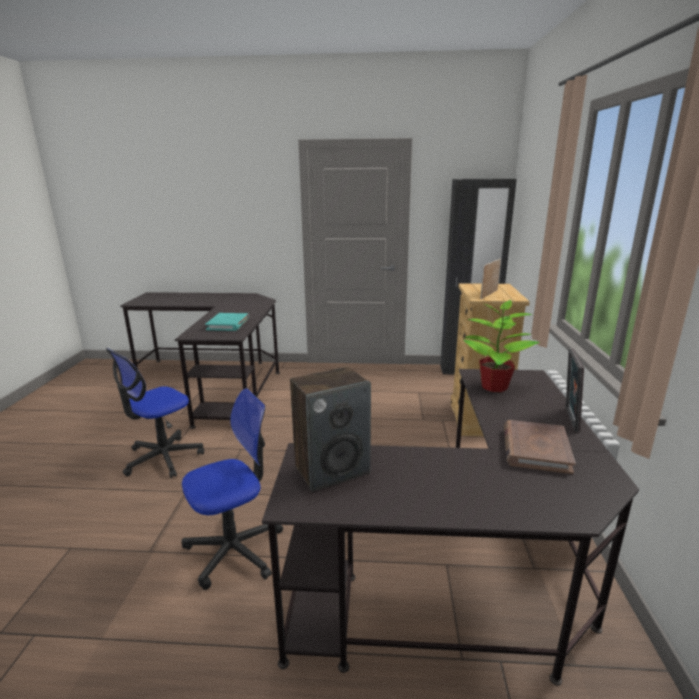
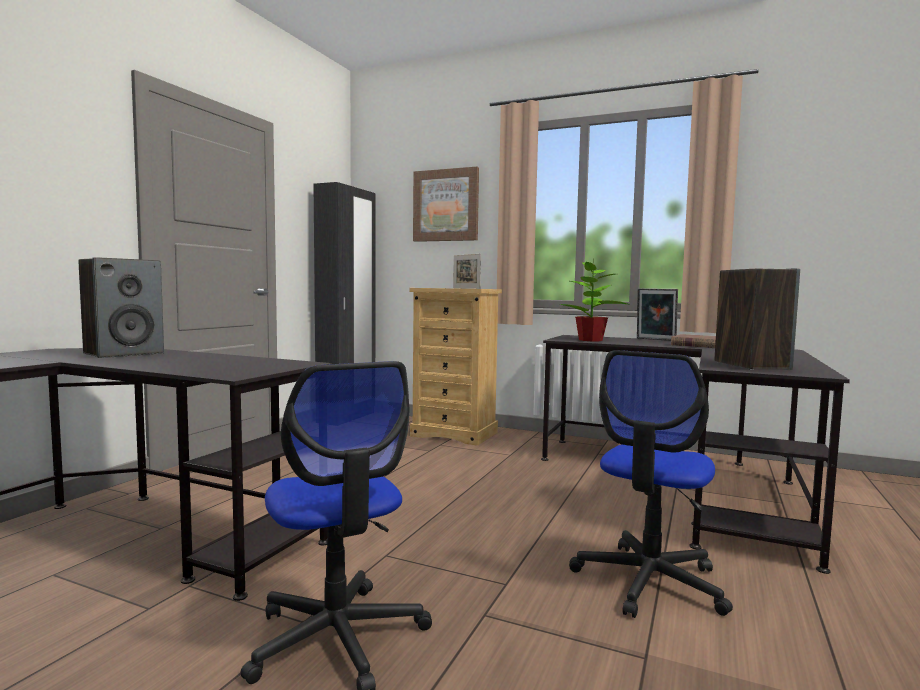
camera: 70 degrees left, 15 degrees down
(228, 324) = (223, 362): turquoise book -> none
(234, 550) = (649, 582): office chair -> office chair turned 135 degrees counterclockwise
(246, 305) = (124, 353): none -> speaker
(543, 198) = (446, 205): none -> picture

